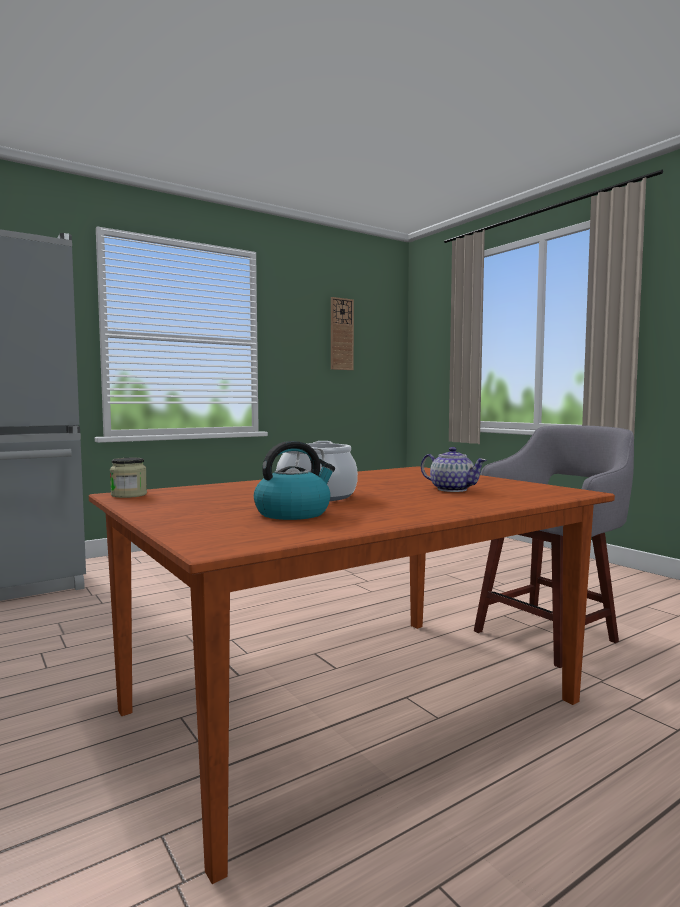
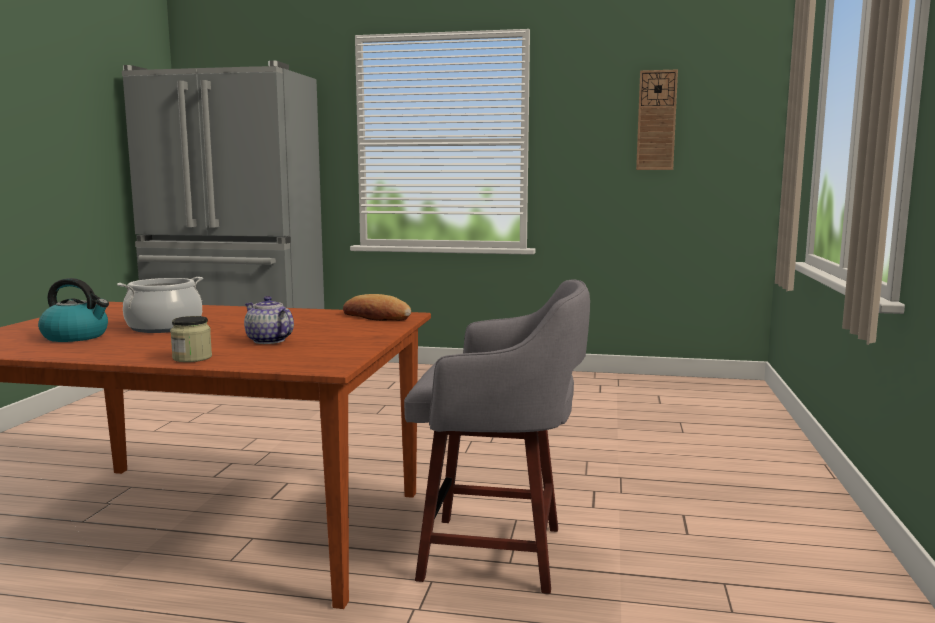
camera: 45 degrees right, 5 degrees up
(129, 495) = (109, 305): jar -> jar (192, 358)
(407, 471) = (376, 316): none -> bread
(452, 489) = (269, 341): teapot -> teapot turned 135 degrees clockwise

